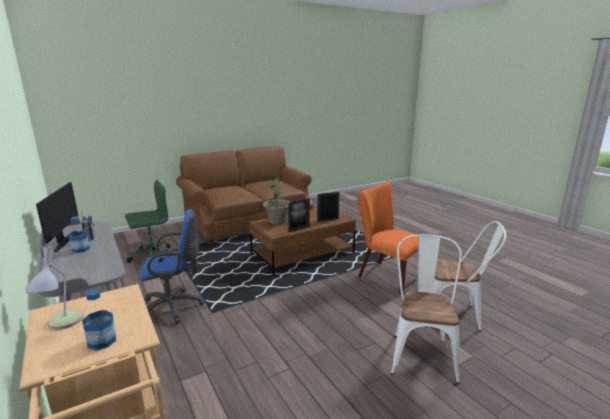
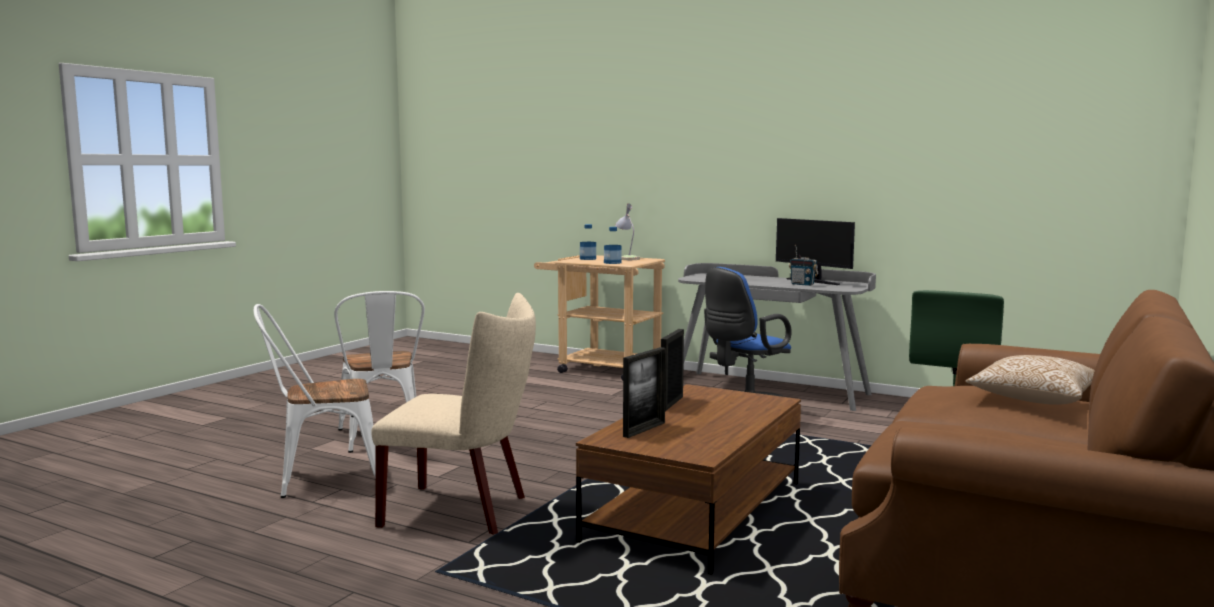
camera: 150 degrees right, 10 degrees down
(80, 249) = (773, 281): bottle -> bottle (612, 263)
(225, 188) = (1032, 399): none -> pillow
(277, 221) = (746, 407): potted plant -> none
(386, 275) = (464, 510): orange chair -> beige chair

